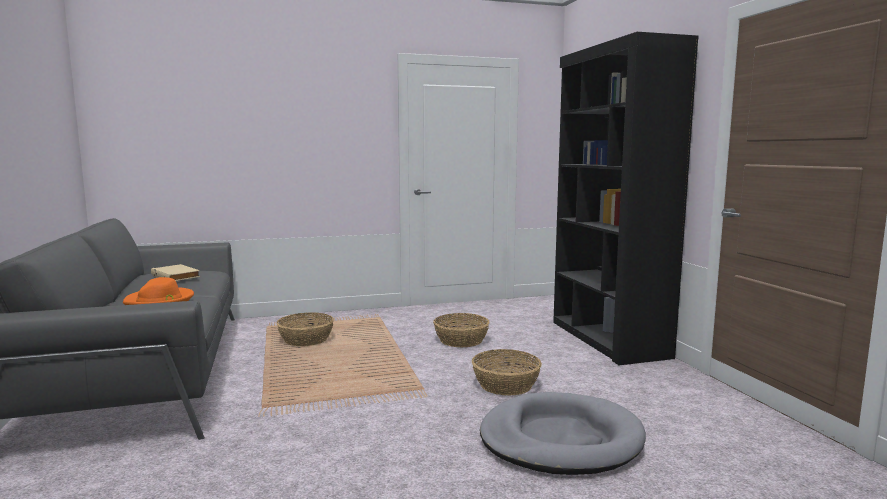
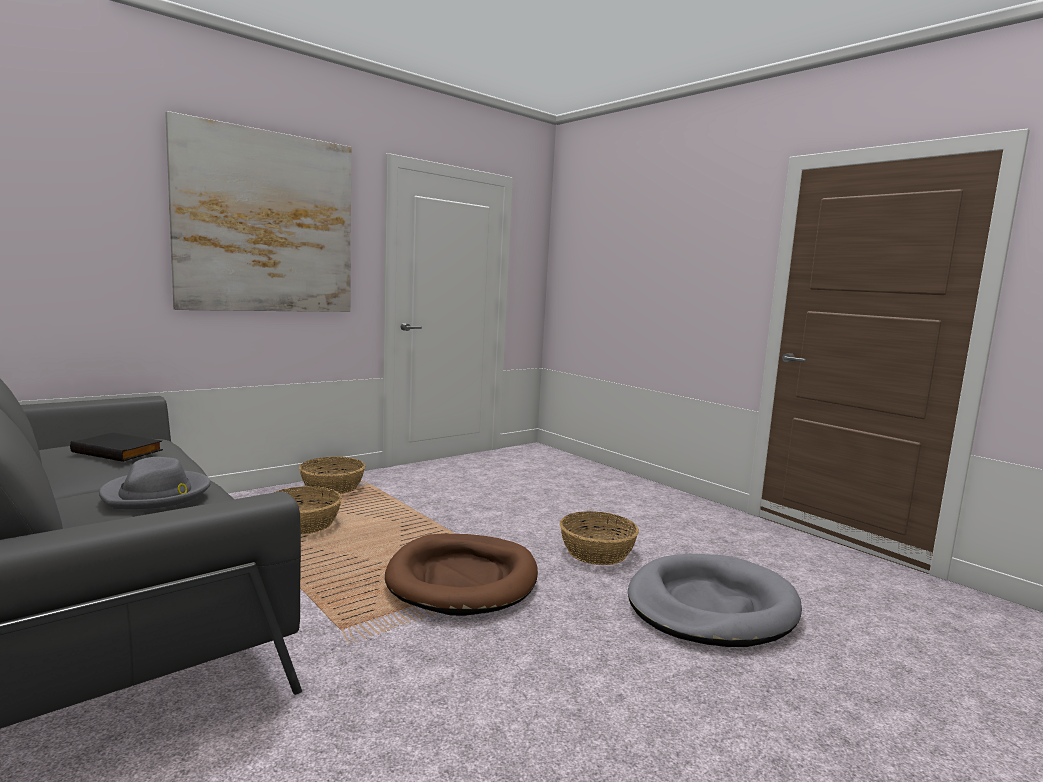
camera: 25 degrees left, 0 degrees up
(160, 301) = (157, 494): orange hat -> grey hat
(177, 276) = (119, 451): beige book -> black book
(302, 117) = (266, 223): none -> picture
(376, 389) = (463, 579): none -> brown dog bed
(461, 340) = (496, 504): basket -> basket (333, 487)
(607, 339) = (638, 488): black bookcase -> none

